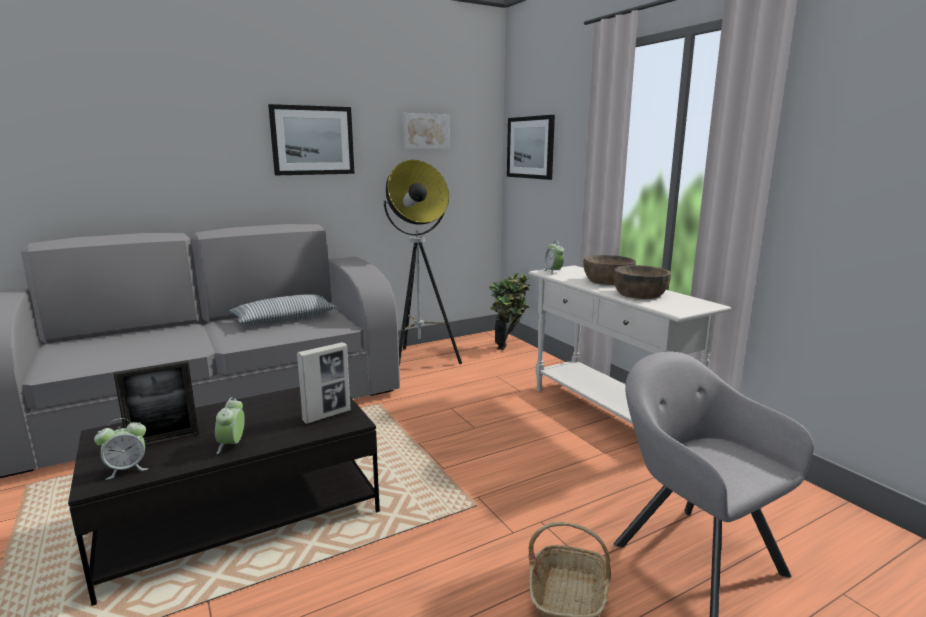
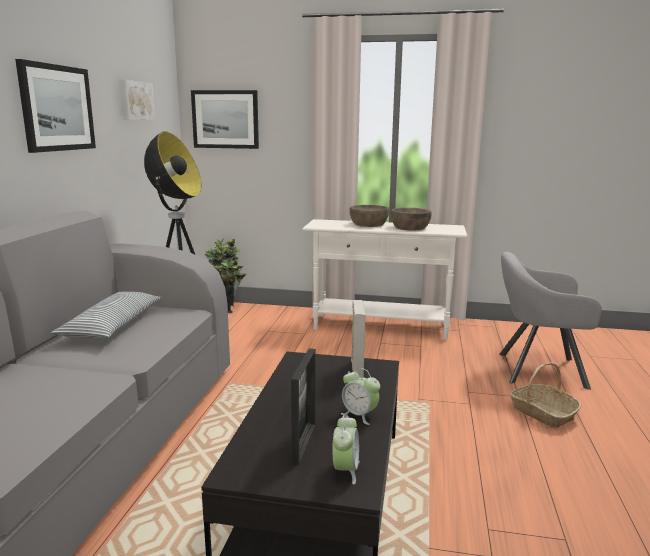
camera: 50 degrees left, 0 degrees up
(553, 272) = (320, 225): alarm clock -> none

